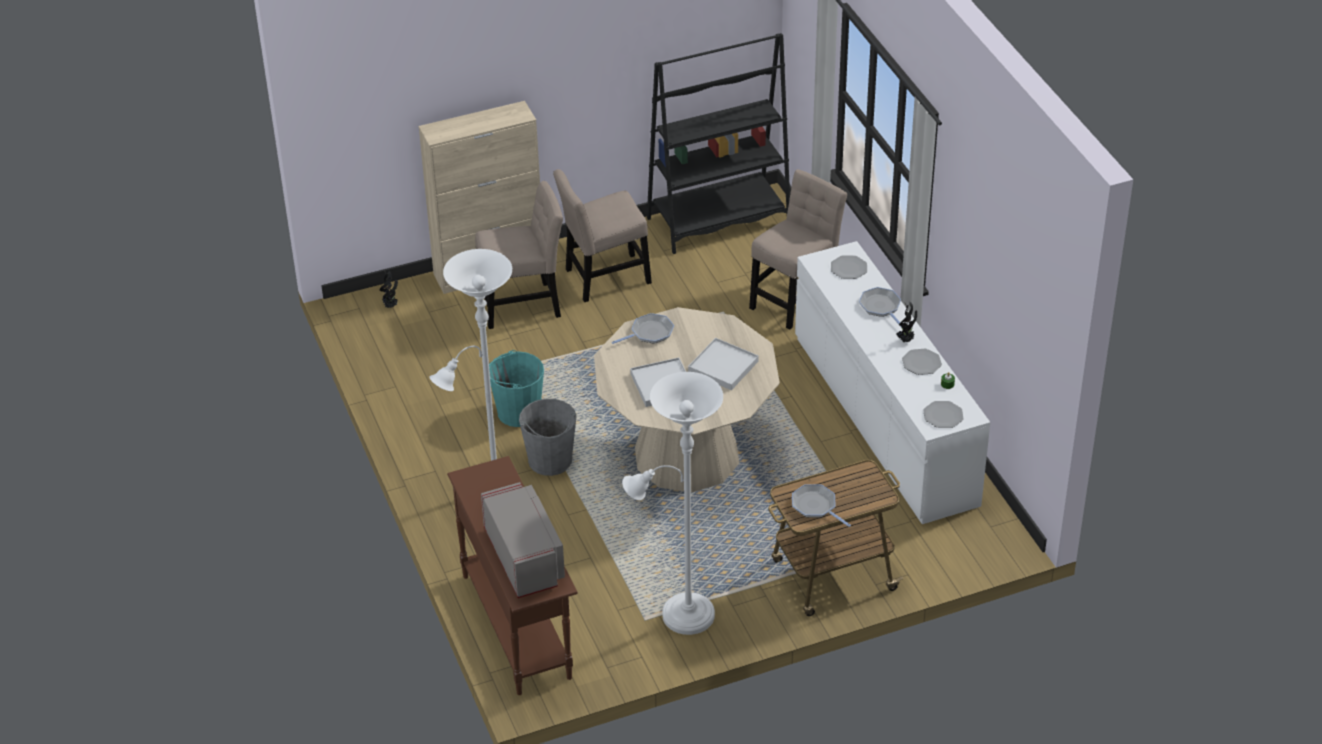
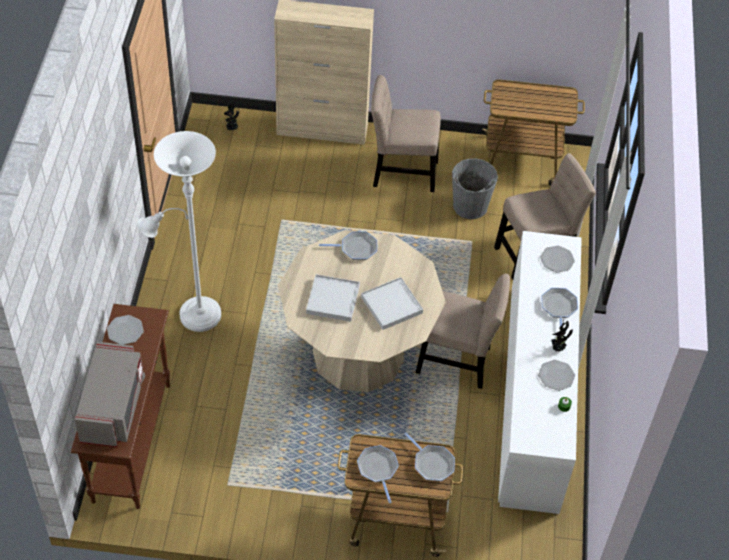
camera: 25 degrees right, 10 degrees up
(518, 412) = (260, 258): turquoise bucket -> none
(523, 305) = (327, 169): beige chair -> beige chair (457, 362)
(550, 460) = (254, 310): grey bucket -> grey bucket (470, 206)
(681, 615) = (257, 494): white floor lamp -> none
(719, 221) = (522, 160): black bookcase -> cart
(862, 480) = (432, 463): none -> frying pan
(943, 415) = (540, 435): plate -> plate (125, 330)

